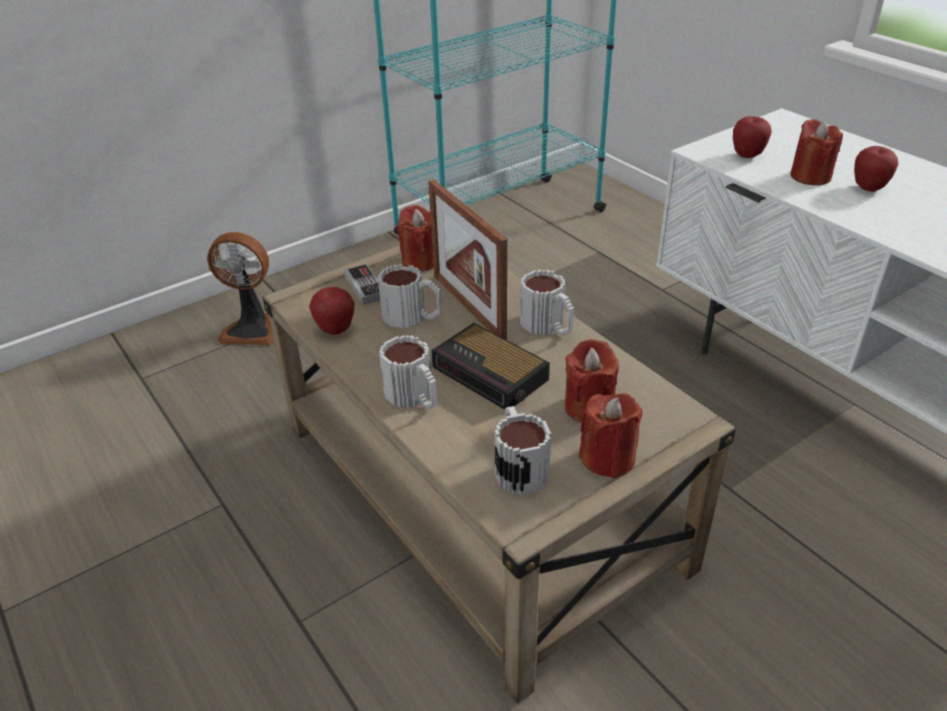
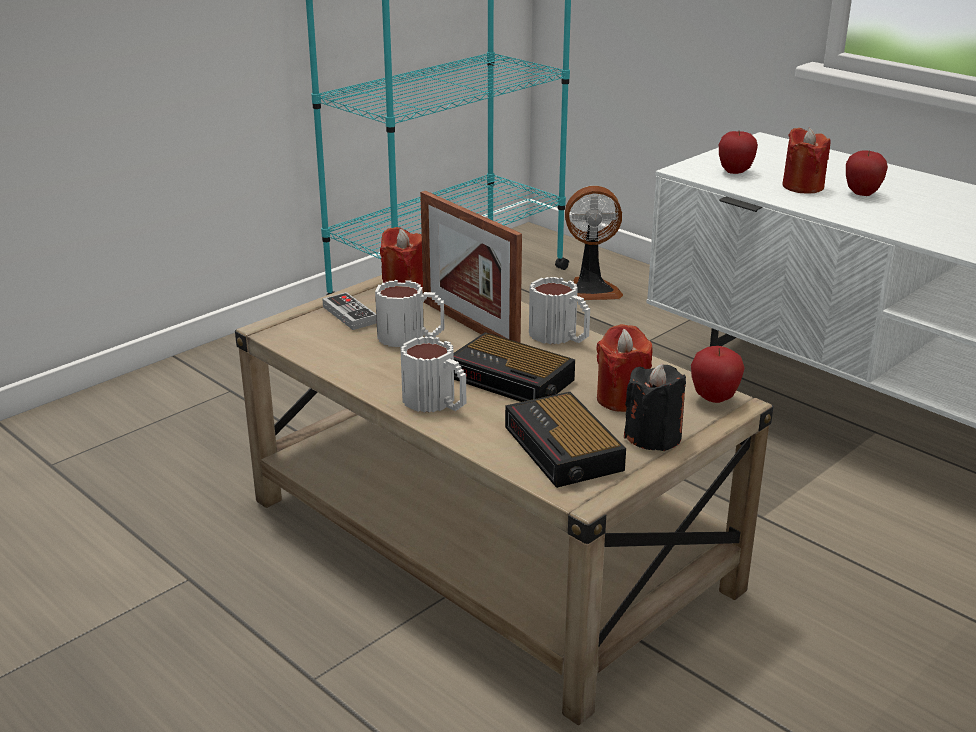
camera: 10 degrees left, 10 degrees down
(253, 329) = (178, 407): fan -> fan (590, 289)
(336, 330) = (330, 353): apple -> apple (714, 398)
(518, 466) = (564, 450): mug -> alarm clock
(608, 458) = (653, 437): red candle -> black candle

